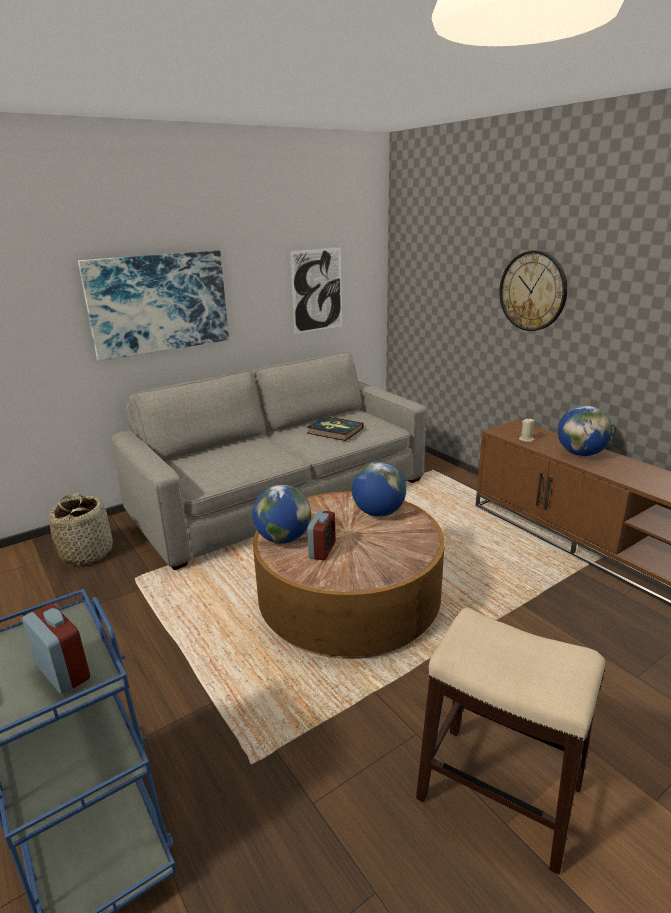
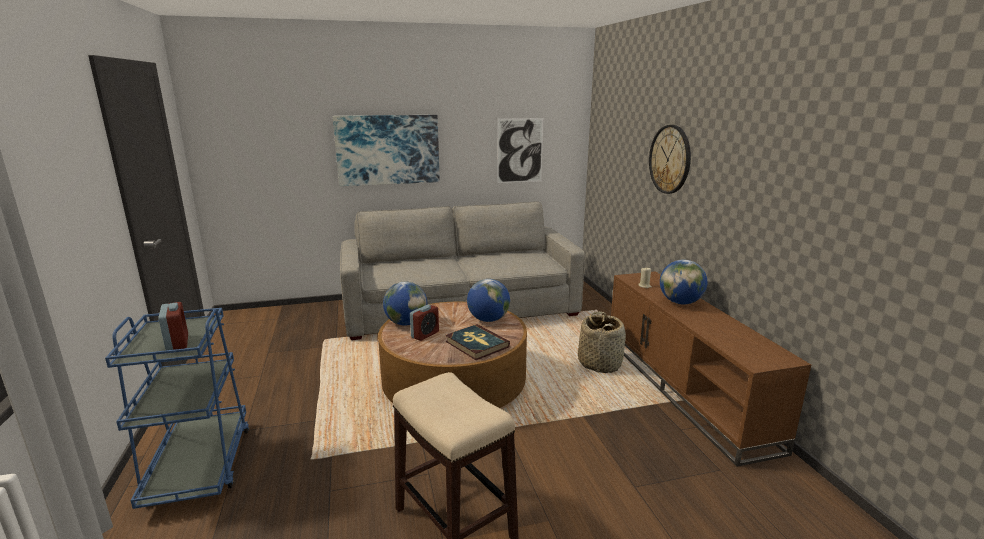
camera: 20 degrees right, 5 degrees down
(87, 553) = (307, 319): basket -> basket (600, 363)
(335, 431) = (505, 261): book -> book (476, 344)

